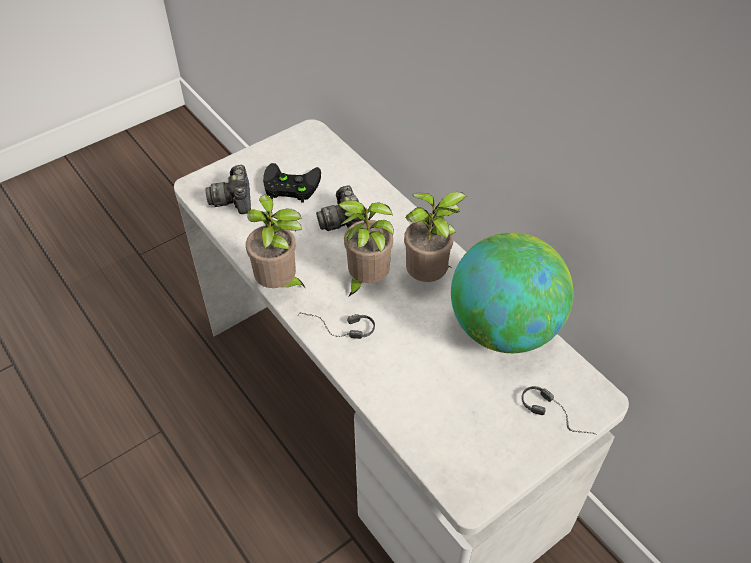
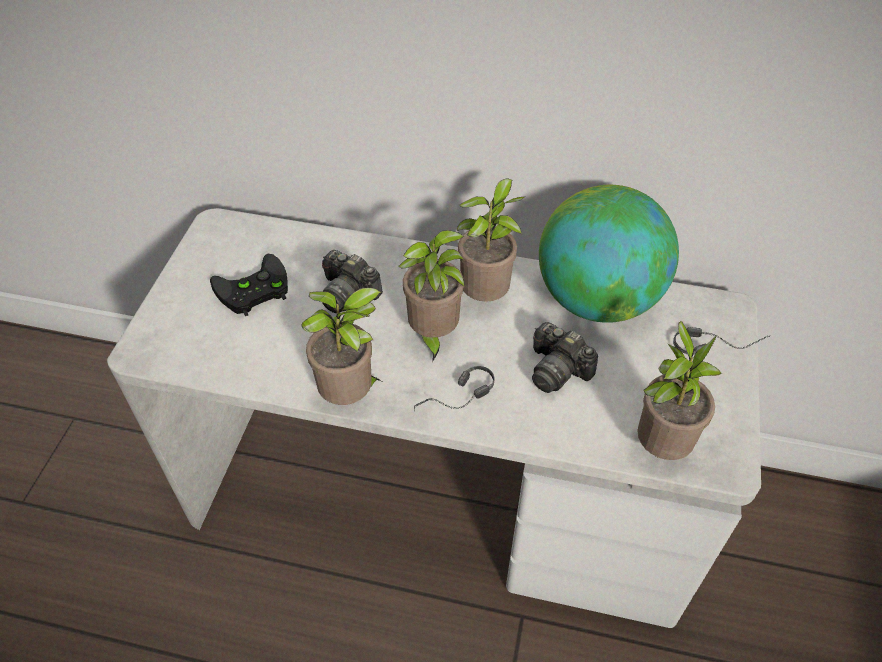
camera: 40 degrees left, 0 degrees up
(234, 199) = (203, 340): camera -> camera (557, 370)
(437, 449) = (660, 445): none -> potted plant

